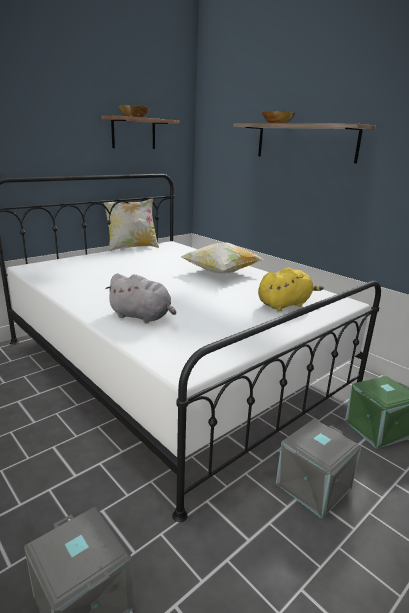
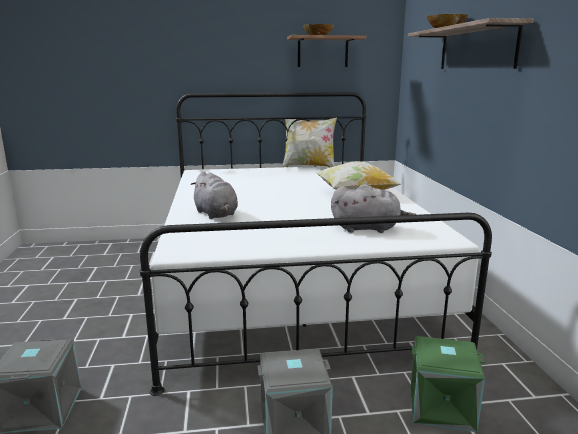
camera: 35 degrees right, 5 degrees down
(285, 304) = (368, 229): yellow plush toy -> grey plush toy

